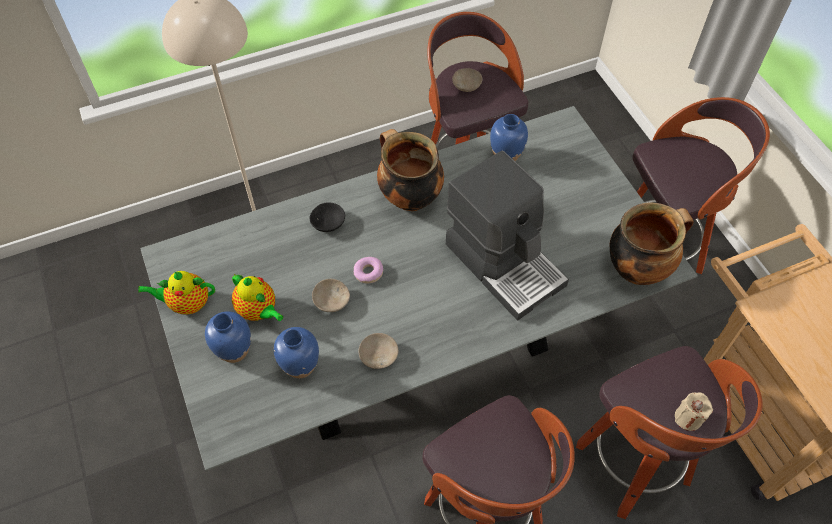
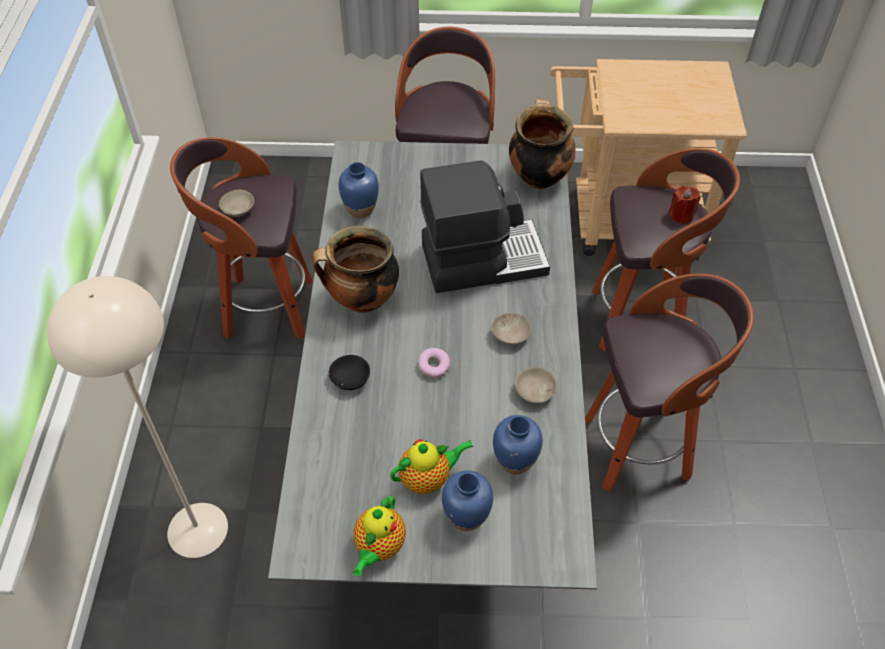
camera: 65 degrees left, 5 degrees down
(330, 301) = (450, 410): beige bowl -> beige bowl (510, 336)
(688, 418) = (681, 215): beige candle -> red candle

